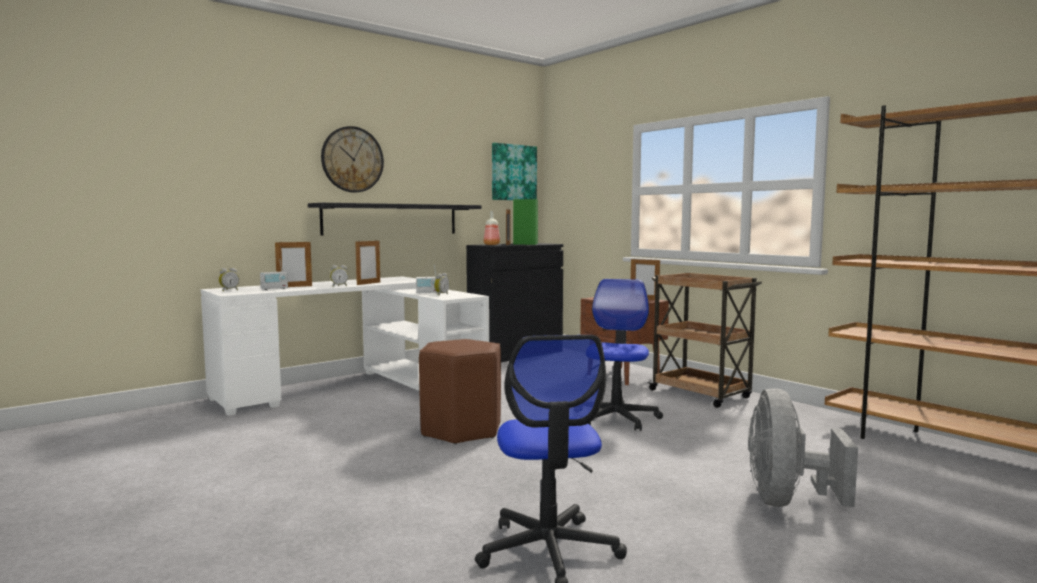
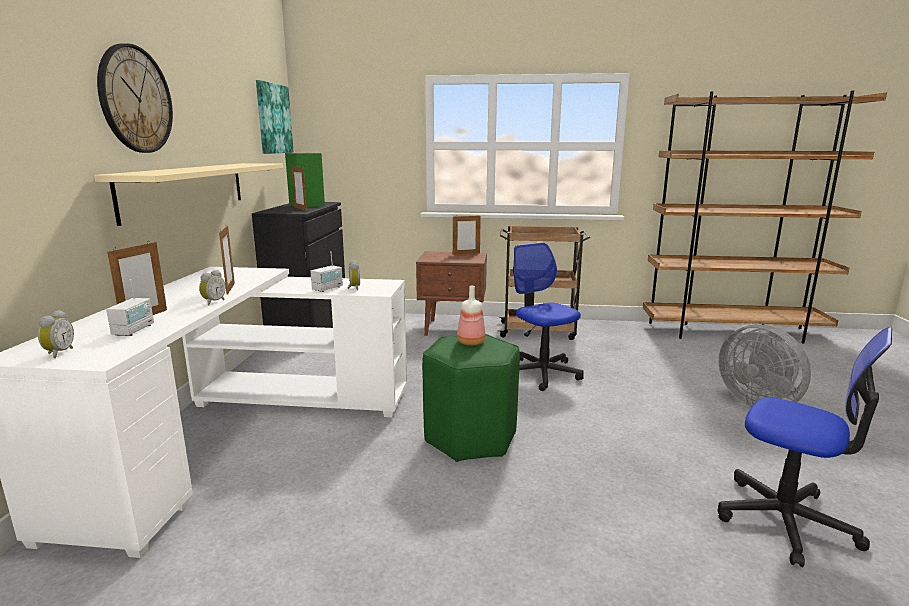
camera: 45 degrees left, 10 degrees up
(391, 219) = (186, 189): black shelf -> beige shelf
(460, 430) = (469, 438): brown stool -> green stool
(491, 244) = (283, 210): bottle -> bottle (471, 342)

